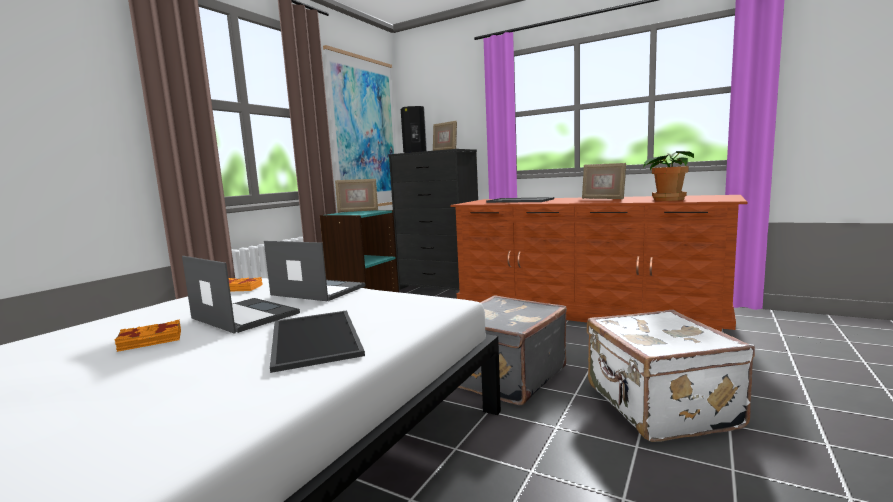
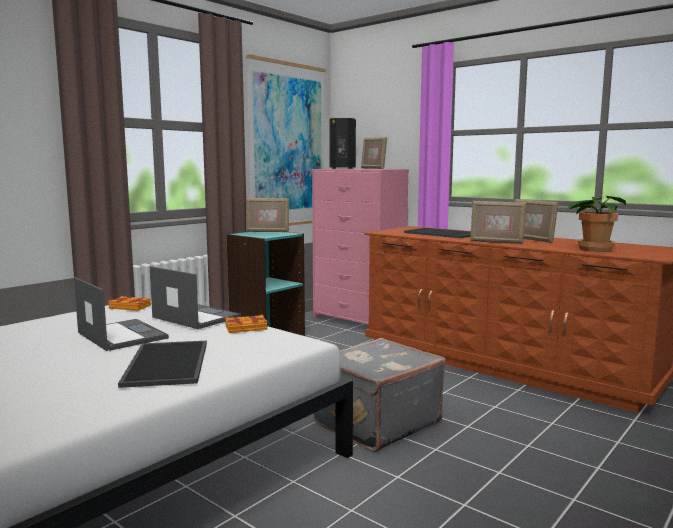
camera: 10 degrees right, 0 degrees up
(151, 341) = (40, 350): orange book -> orange book (246, 328)
(440, 288) = (359, 320): black dresser -> pink dresser
(577, 202) = (496, 242): none -> picture frame
(658, 407) = (512, 473): white suitcase -> none

